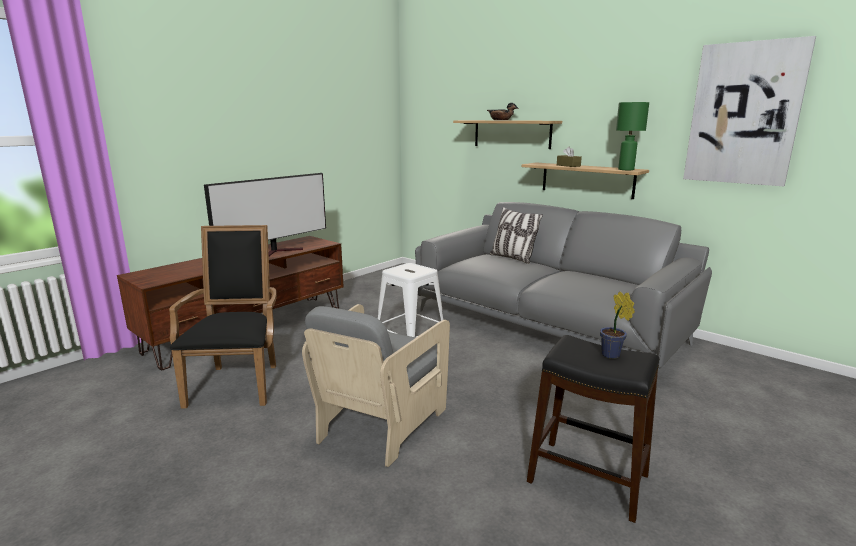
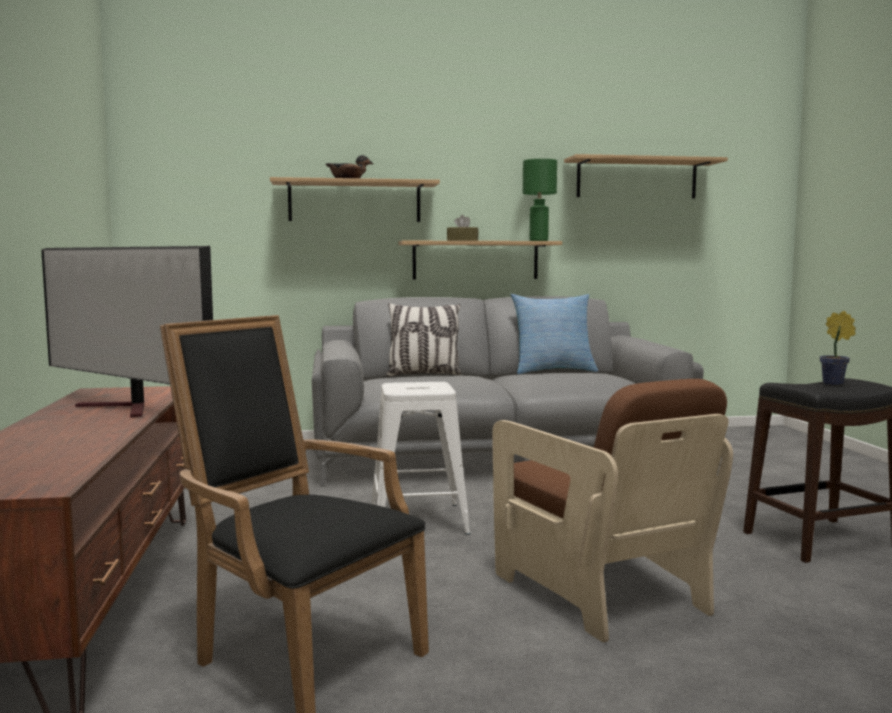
camera: 50 degrees left, 10 degrees down
(279, 252) = (126, 409): television -> television turned 135 degrees clockwise
(381, 423) = (602, 591): grey armchair -> brown armchair
(605, 275) = (552, 371): none -> pillow
(744, 114) = (636, 179): picture -> shelf

